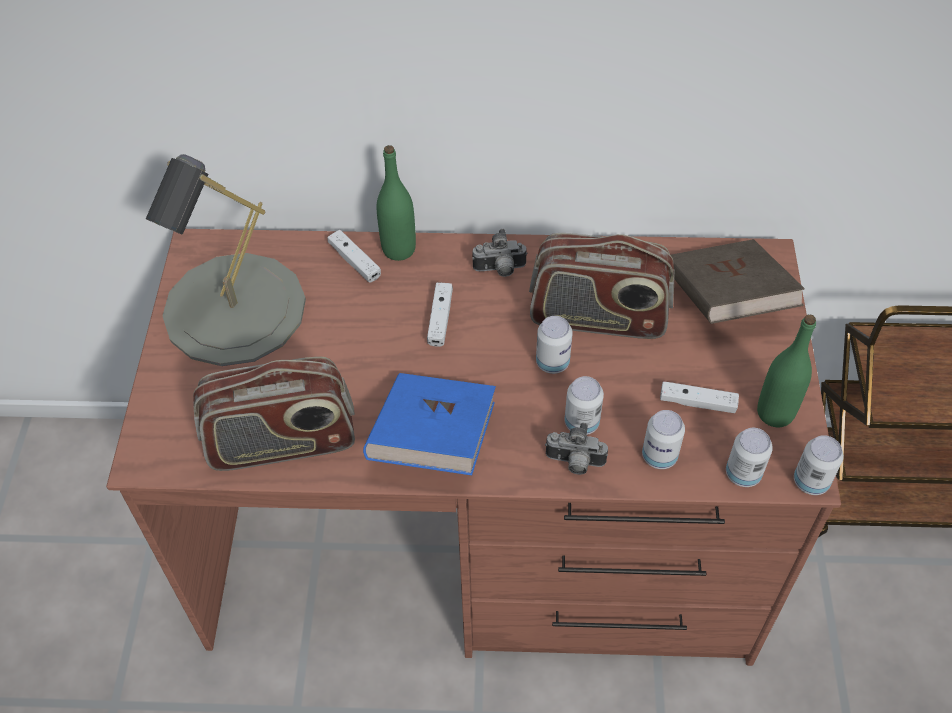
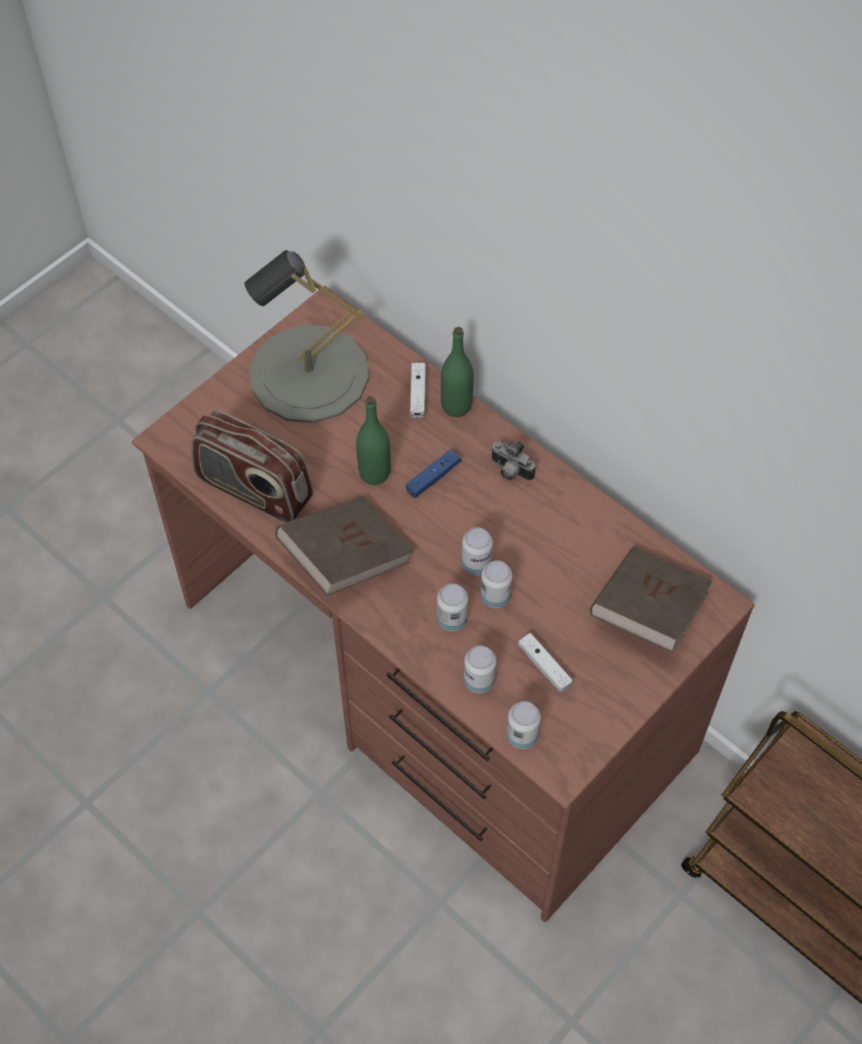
camera: 40 degrees right, 5 degrees up
(433, 440) = (345, 558): blue book -> brown book
(440, 319) = (433, 478): white game controller -> blue game controller
(574, 463) = (419, 642): camera -> none
(598, 318) = (541, 556): radio -> none
(775, 413) = (590, 715): green bottle -> green bottle (374, 473)
(811, 481) = (562, 777): can -> can (495, 597)

